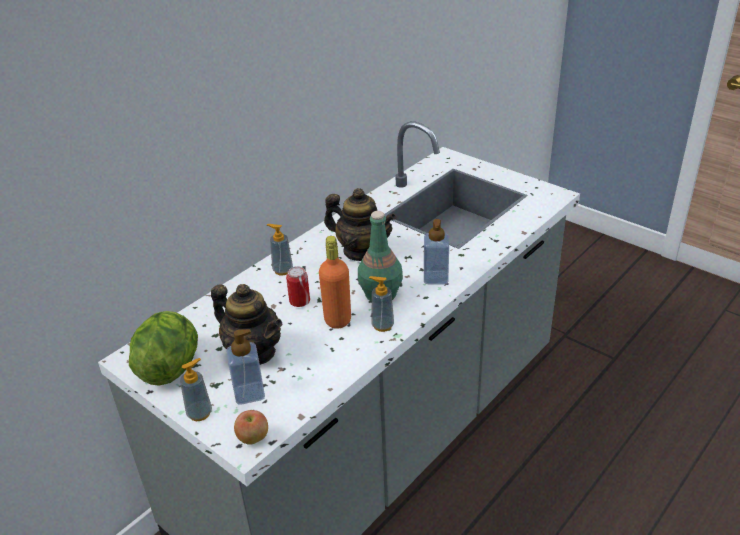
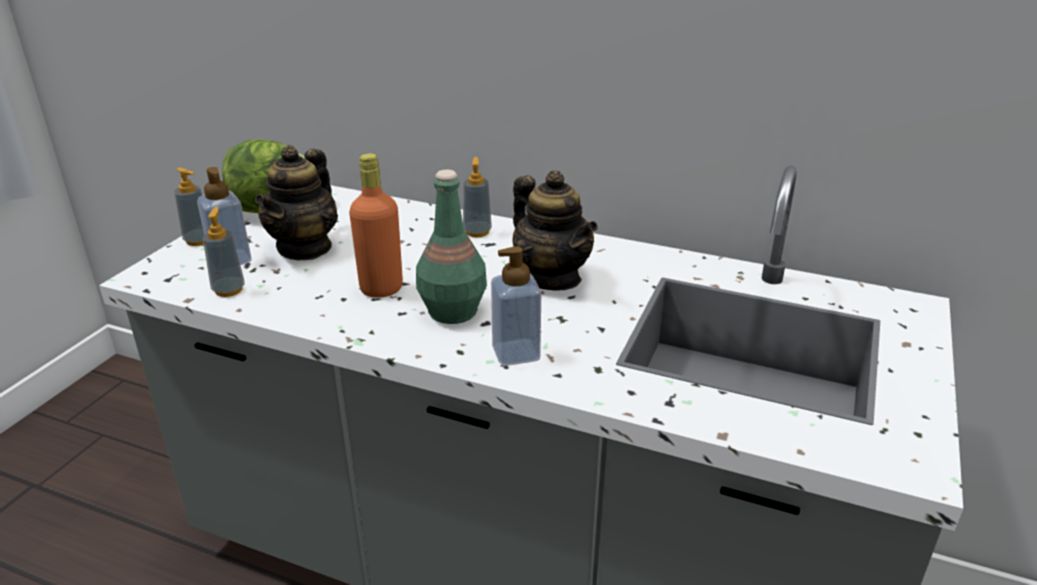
camera: 70 degrees right, 5 degrees down
(253, 438) = (153, 278): apple -> none
(300, 302) = (413, 256): can -> none
(361, 251) = (552, 277): teapot -> teapot turned 45 degrees counterclockwise
(382, 325) = (378, 325): soap dispenser -> soap dispenser (229, 290)

